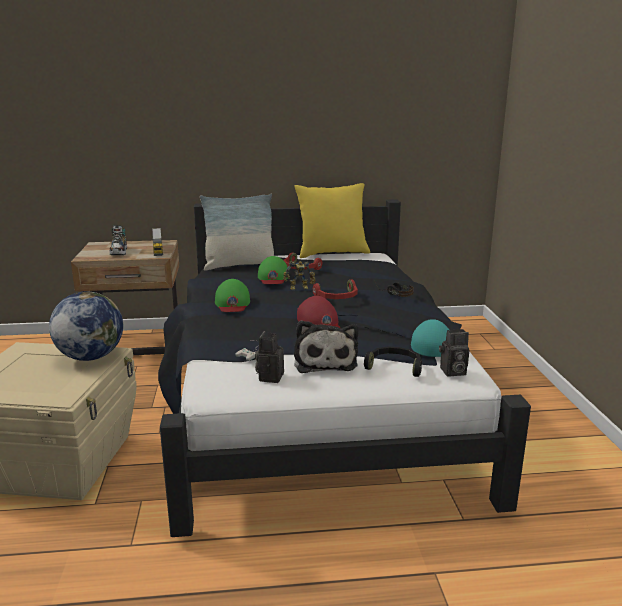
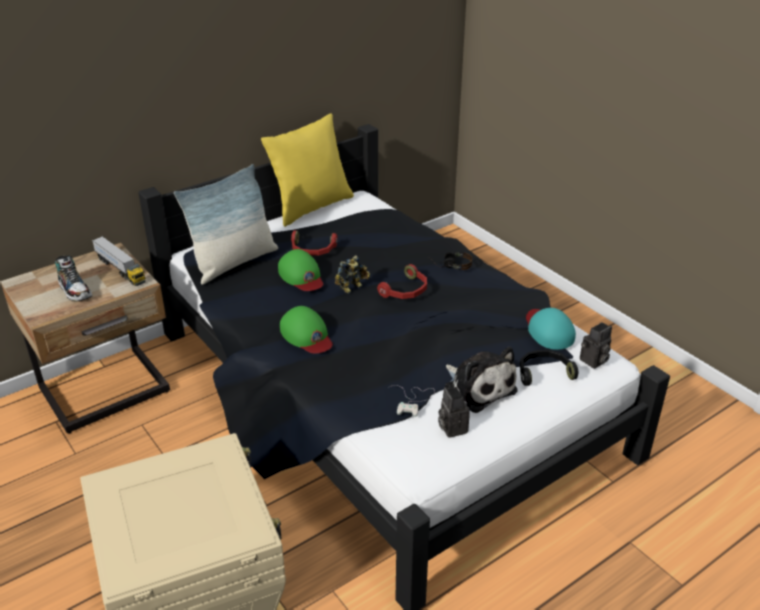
camera: 30 degrees left, 15 degrees up
(90, 357) = (208, 465): globe -> none
(319, 322) = (426, 336): red cap -> none

